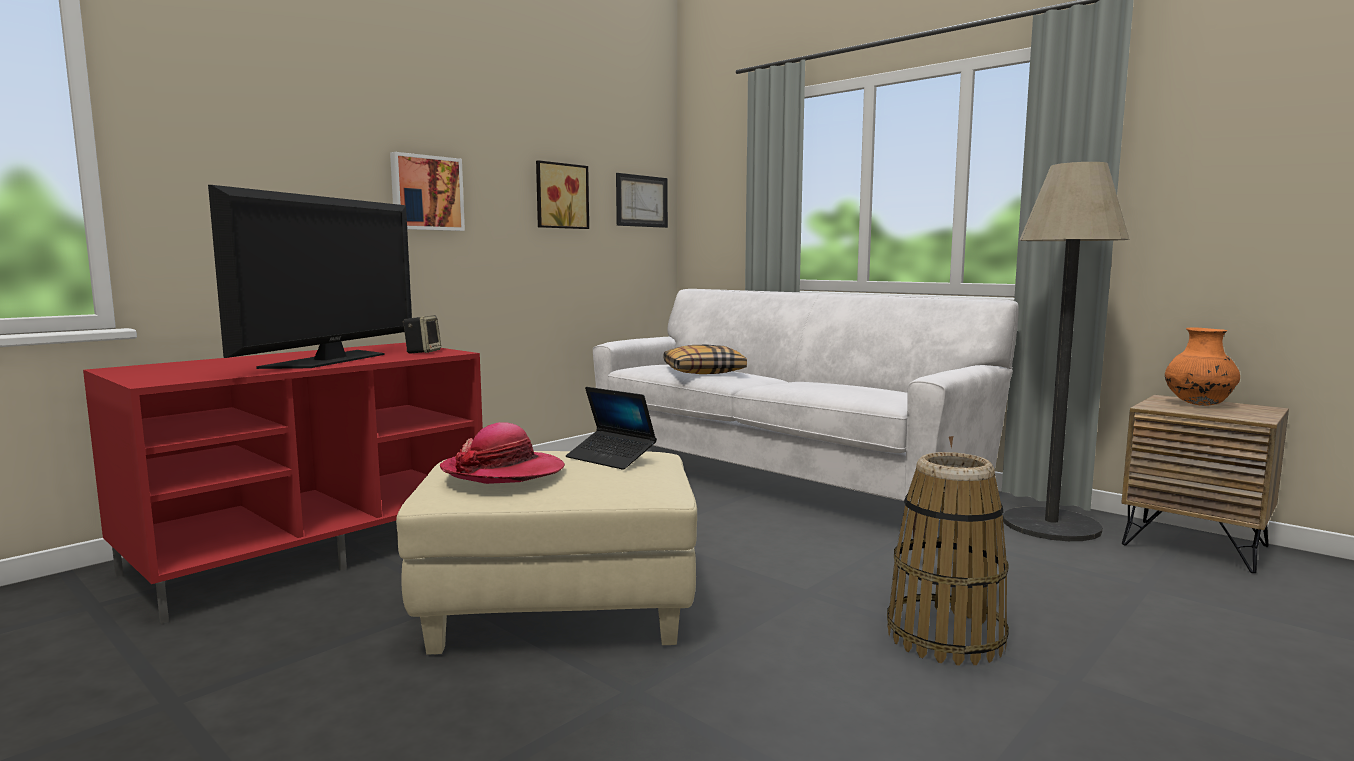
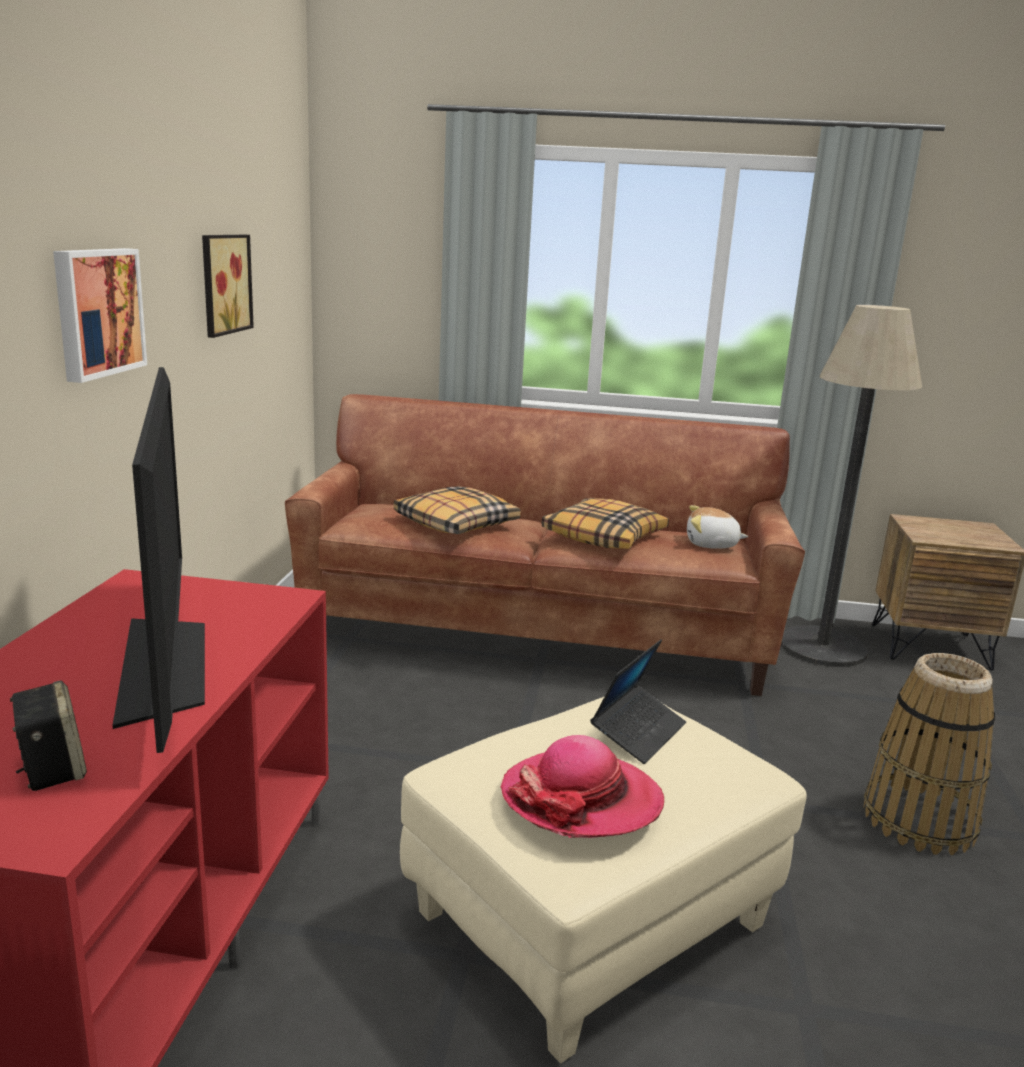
camera: 35 degrees left, 10 degrees up
(423, 352) = (241, 604): speaker -> speaker (51, 769)
(611, 458) = (638, 732): laptop -> laptop turned 60 degrees counterclockwise
(641, 201) = (287, 274): picture -> none
(778, 478) = (536, 634): white sofa -> brown sofa
(807, 384) = (604, 537): none -> pillow
(894, 393) = (711, 545): none -> plush toy
(1198, 404) = (943, 528): orange vase -> none

